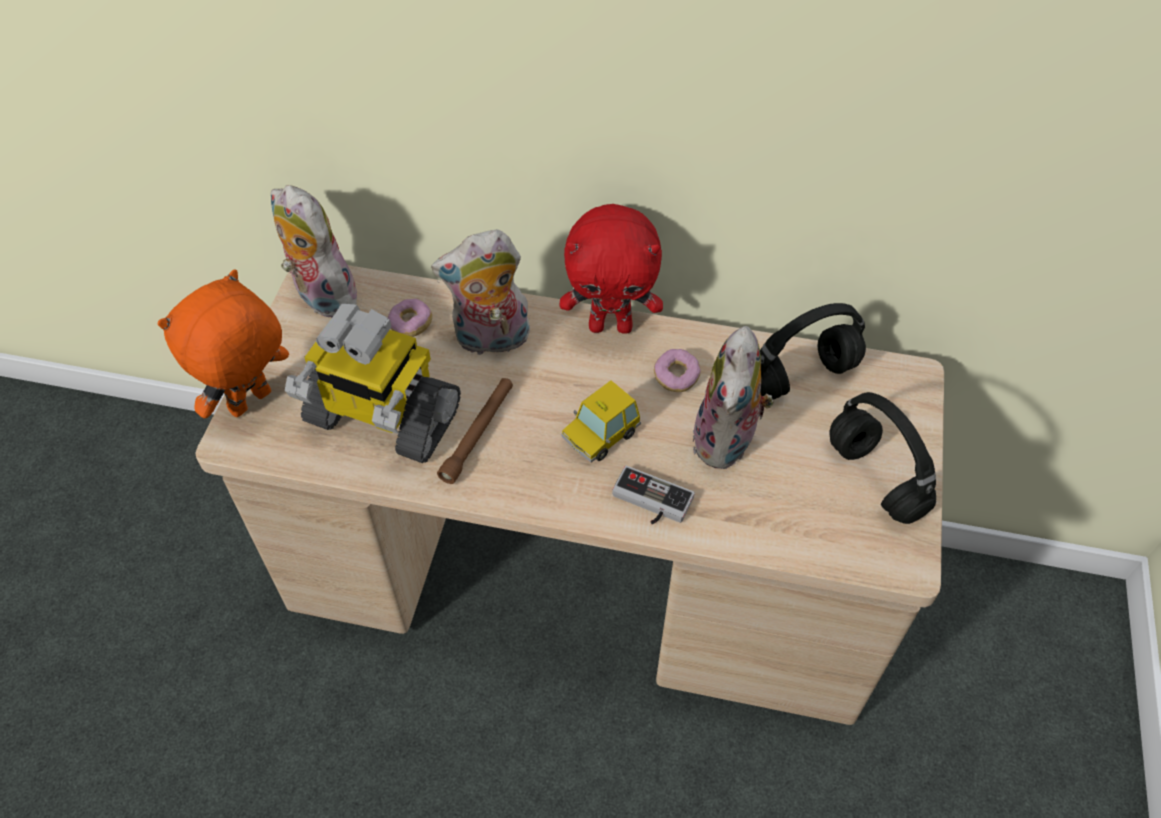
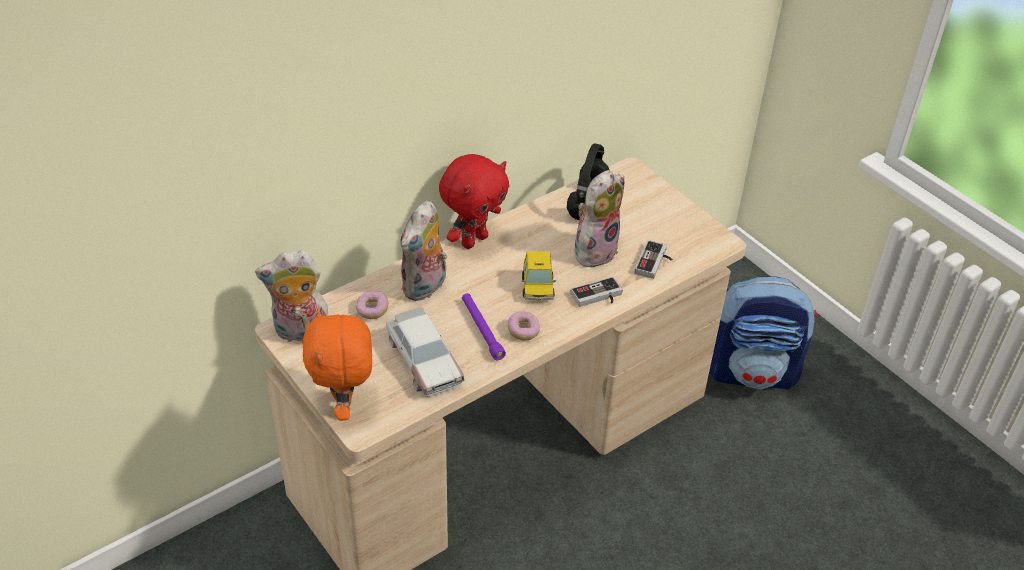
camera: 50 degrees left, 10 degrees down
(381, 417) = (423, 359): toy robot -> toy car
(478, 433) = (482, 329): brown flashlight -> purple flashlight
(676, 377) = (535, 240): donut -> donut (523, 331)
(727, 442) = (594, 250): plush toy -> plush toy turned 105 degrees counterclockwise
(777, 518) = (655, 263): none -> game controller
(877, 480) = (671, 220): black headphones -> none
(955, 752) = (753, 372): none -> backpack

